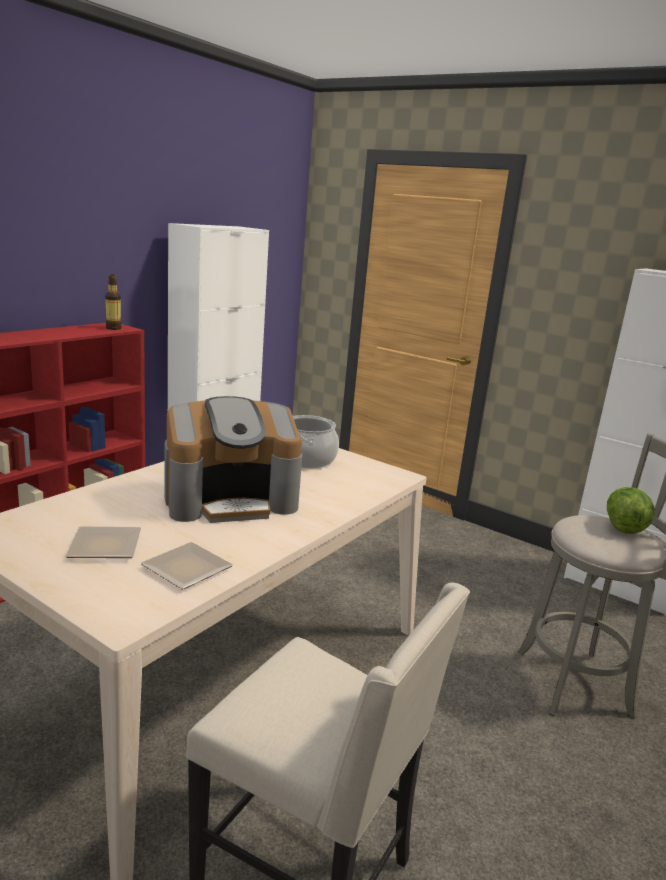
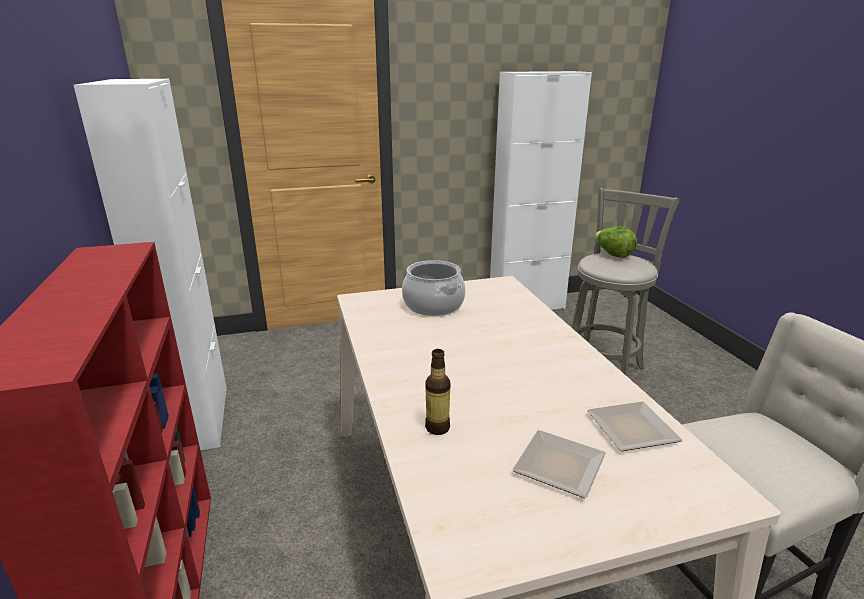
camera: 50 degrees left, 5 degrees up
(113, 328) = (118, 253): bottle -> bottle (437, 428)
(231, 499) = (493, 365): coffee machine -> none

